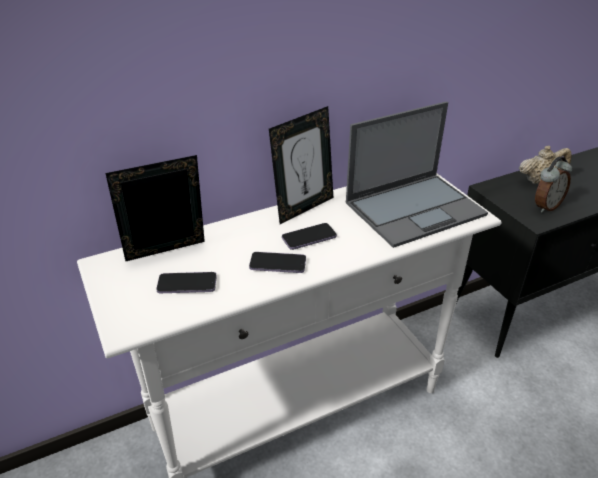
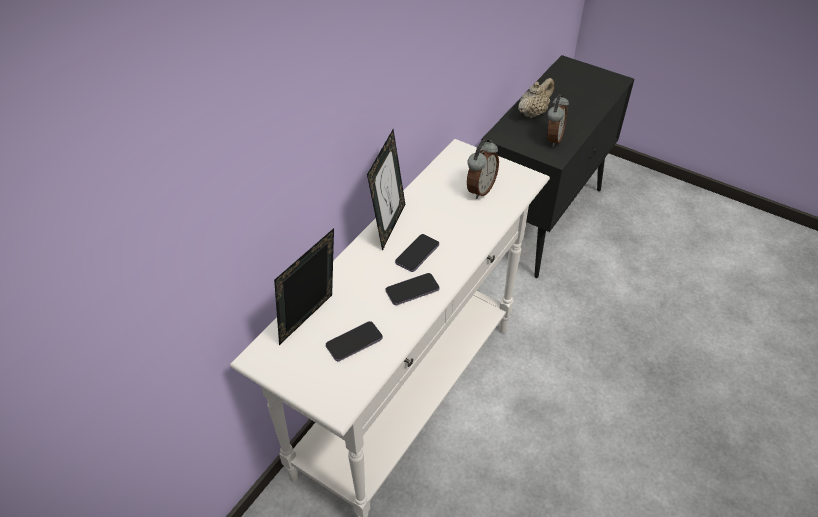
camera: 30 degrees left, 10 degrees up
(416, 208) = (480, 189): laptop -> alarm clock

